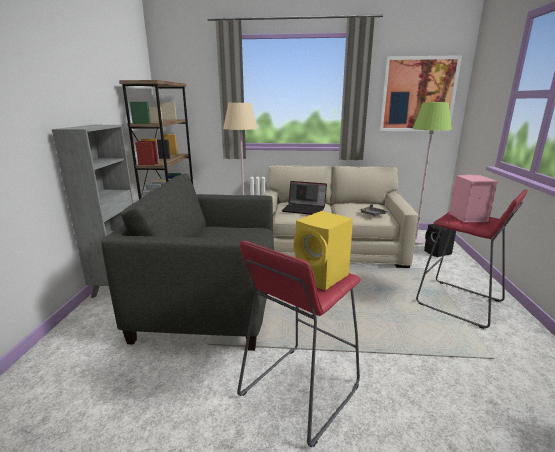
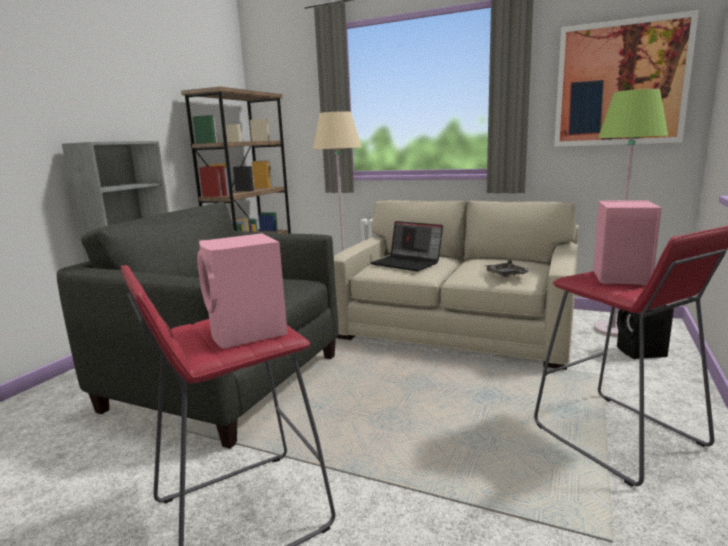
camera: 20 degrees right, 5 degrees down
(323, 277) = (248, 334): yellow speaker -> pink speaker

